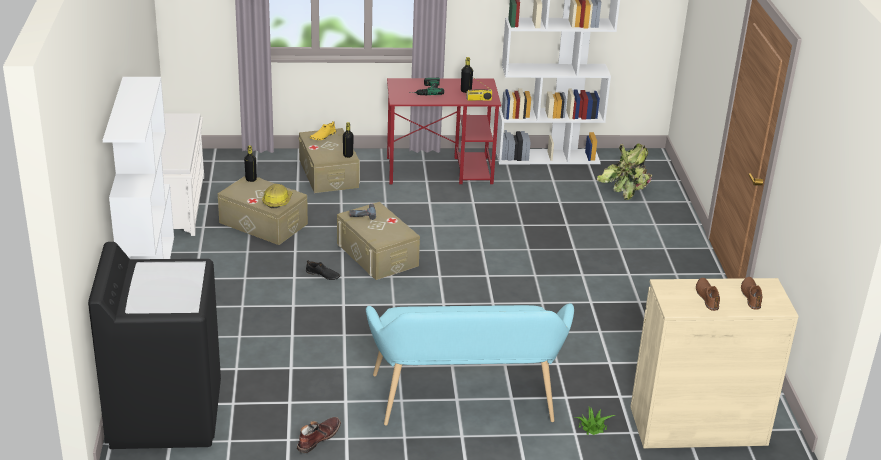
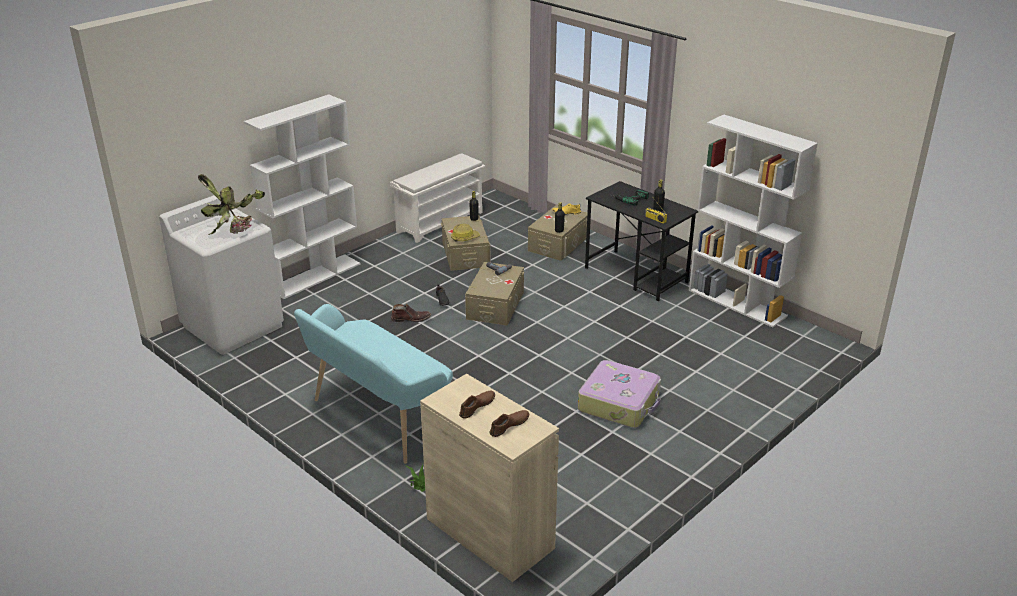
camera: 50 degrees right, 0 degrees up
(165, 414) = (233, 326): black washing machine -> white washing machine
(318, 438) = (273, 384): brown boot -> brown boot (411, 318)
(440, 170) = (636, 275): red desk -> black desk
(606, 277) = (619, 403): none -> suitcase
(626, 188) = (761, 353): potted plant -> potted plant (235, 229)

